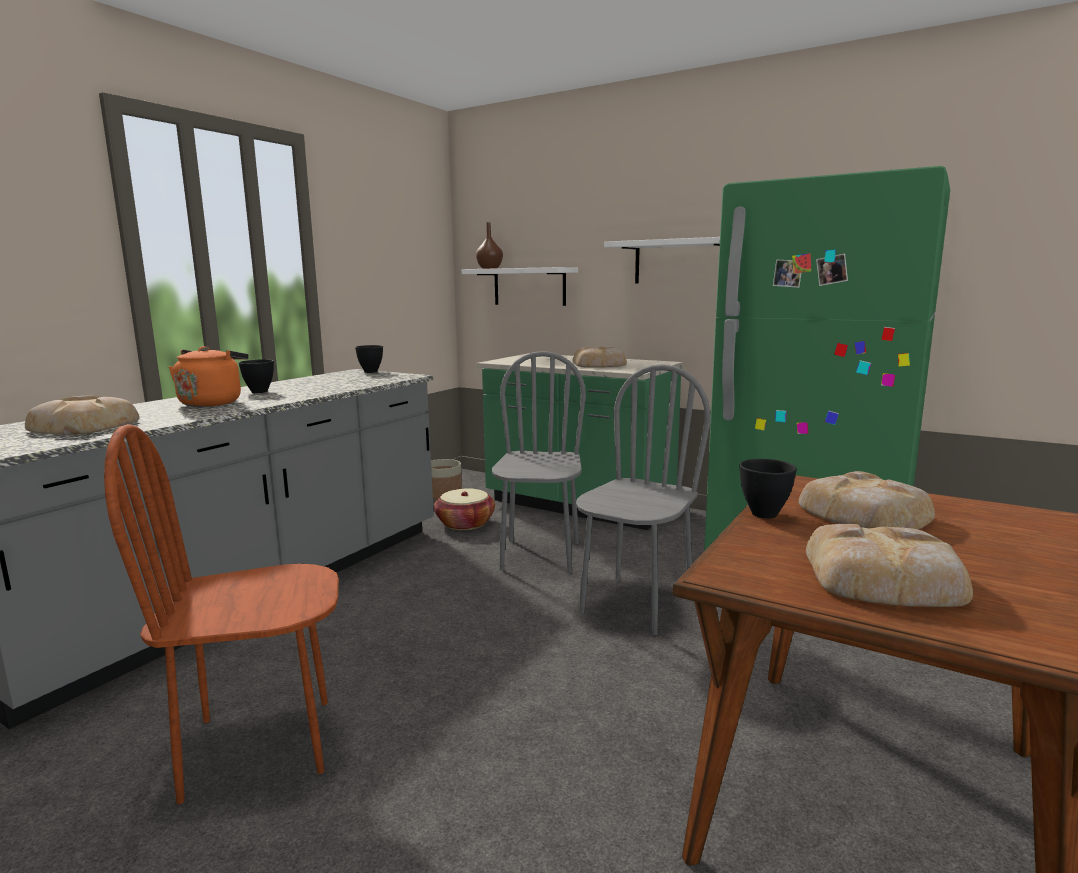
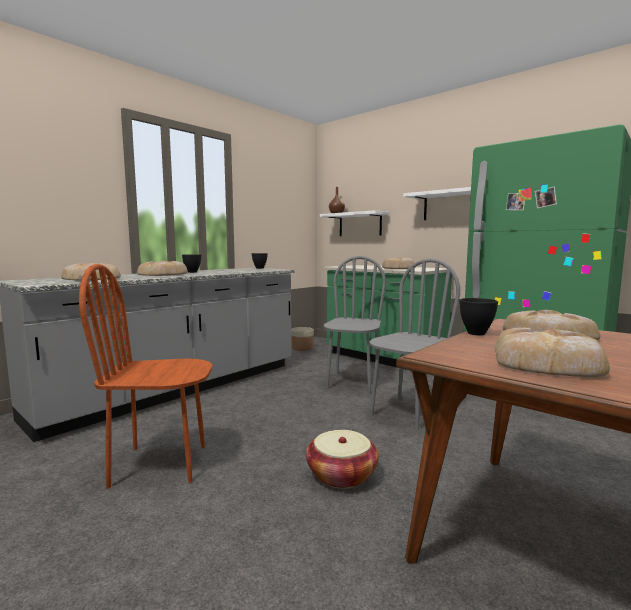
camera: 10 degrees right, 5 degrees down
(212, 402) = (164, 274): orange kettle -> bread
(465, 523) = (311, 363): basket -> basket (341, 475)

